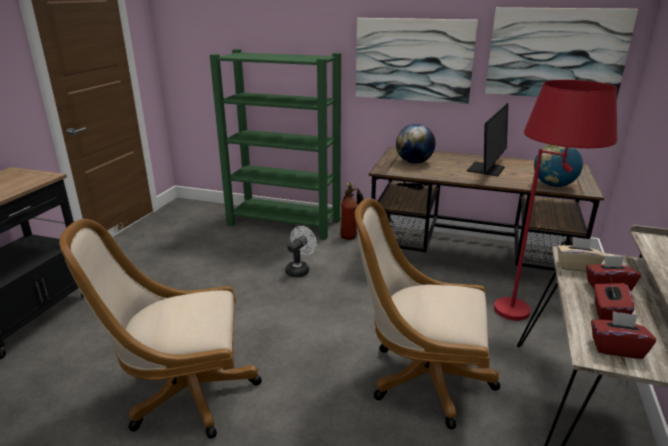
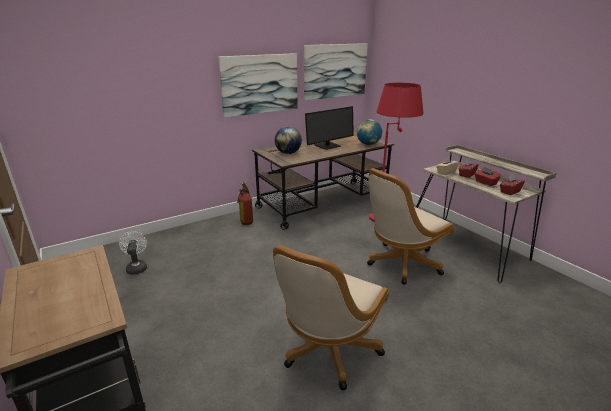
camera: 50 degrees left, 0 degrees up
(284, 222) = (188, 234): green bookcase -> none
(299, 269) = (255, 254): white fan -> white fan (137, 267)
(487, 169) = (328, 146): monitor -> monitor turned 75 degrees clockwise

